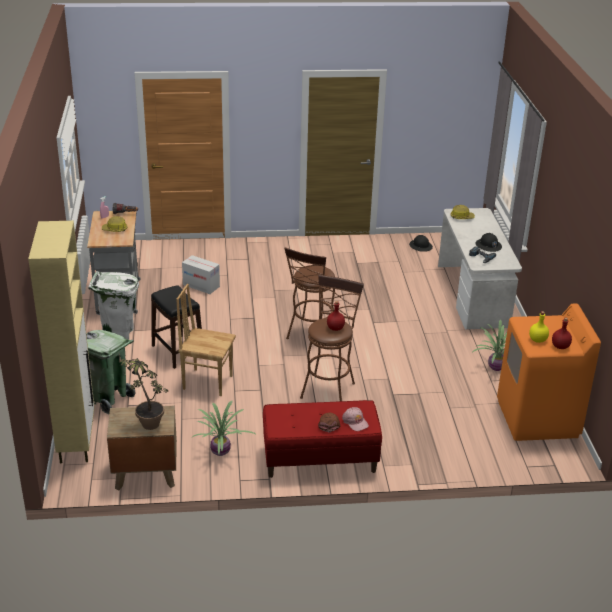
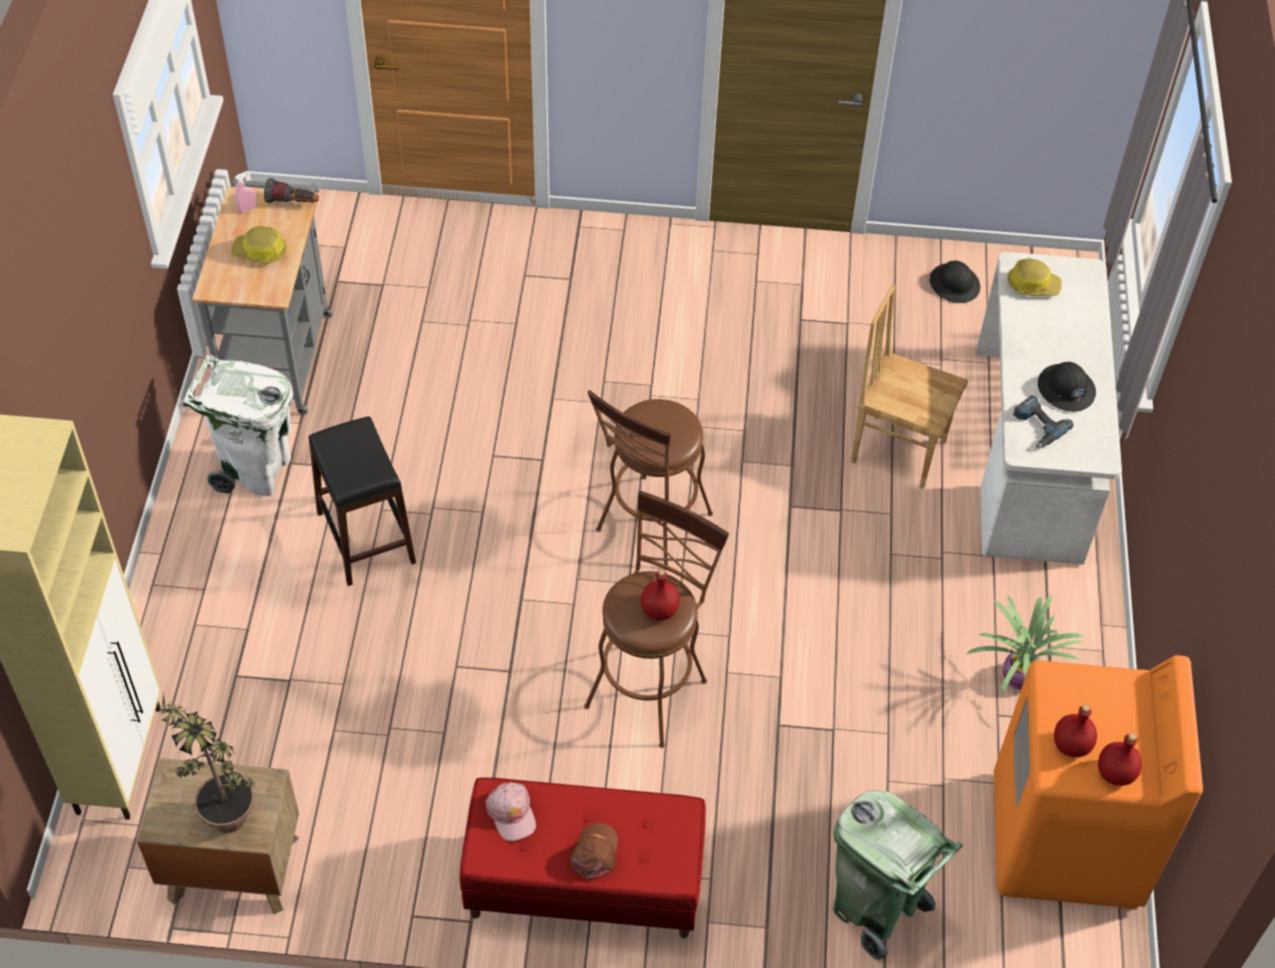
camera: 10 degrees right, 20 degrees up
(109, 398) = (203, 652): green trash can -> green trash can (875, 909)
(201, 285) = (454, 348): cardboard box -> none
(207, 382) = (407, 633): brown chair -> brown chair (898, 450)
(221, 452) = (393, 834): potted plant -> none
(355, 422) = (650, 856): pink cap -> pink cap (511, 813)
(537, 340) = (1070, 745): yellow bottle -> red bottle

